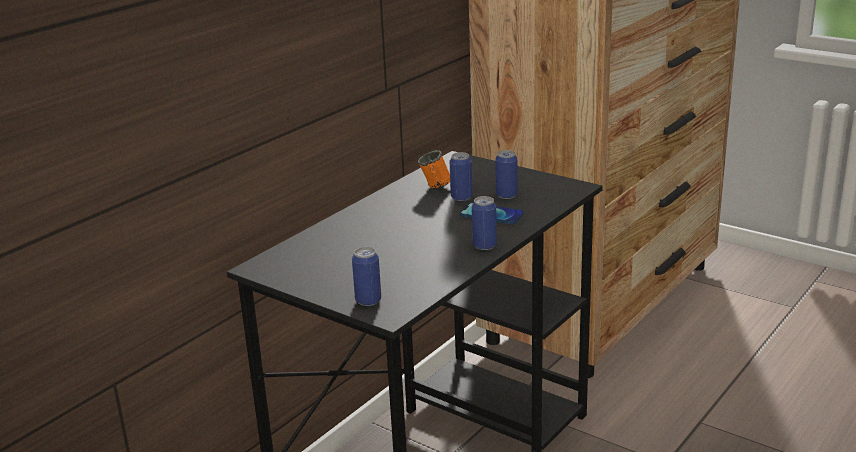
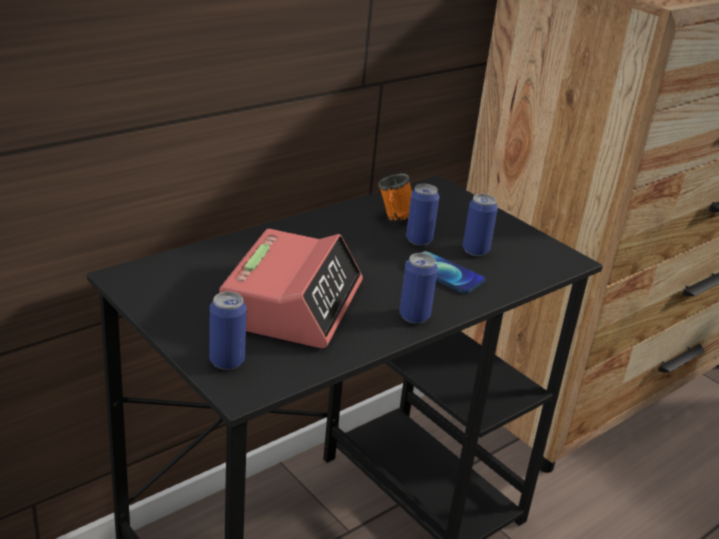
camera: 10 degrees right, 5 degrees up
(393, 257) = (292, 303): none -> alarm clock

